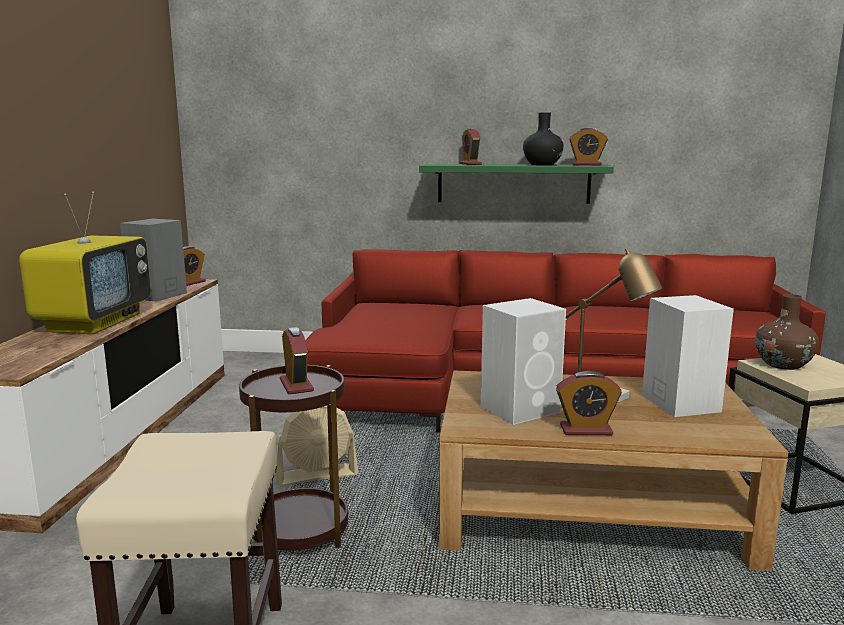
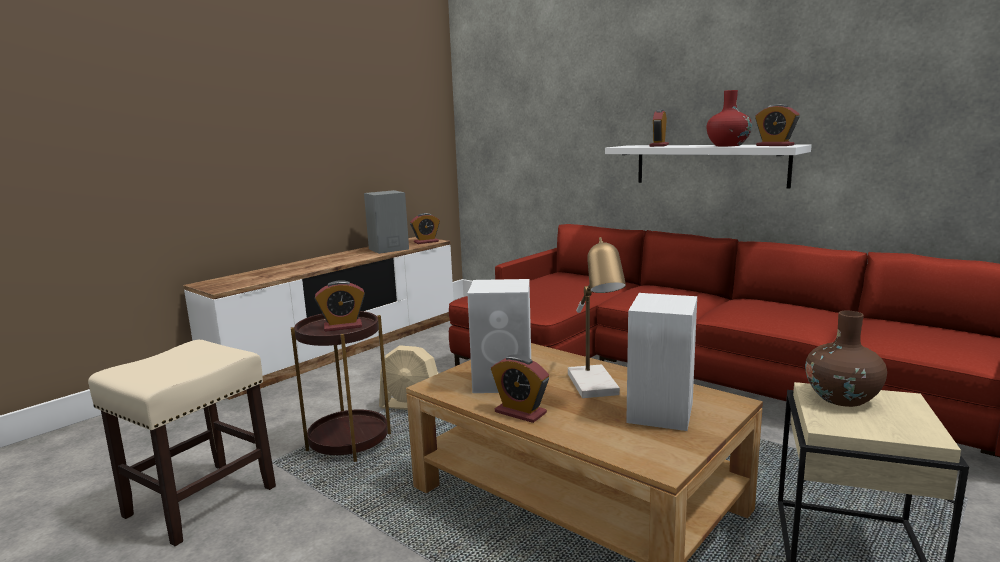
camera: 35 degrees right, 0 degrees up
(95, 322) = (317, 264): television -> none
(296, 385) = (343, 326): alarm clock -> alarm clock turned 60 degrees clockwise
(513, 183) = (709, 165): green shelf -> white shelf
(542, 164) = (727, 145): black vase -> red vase

